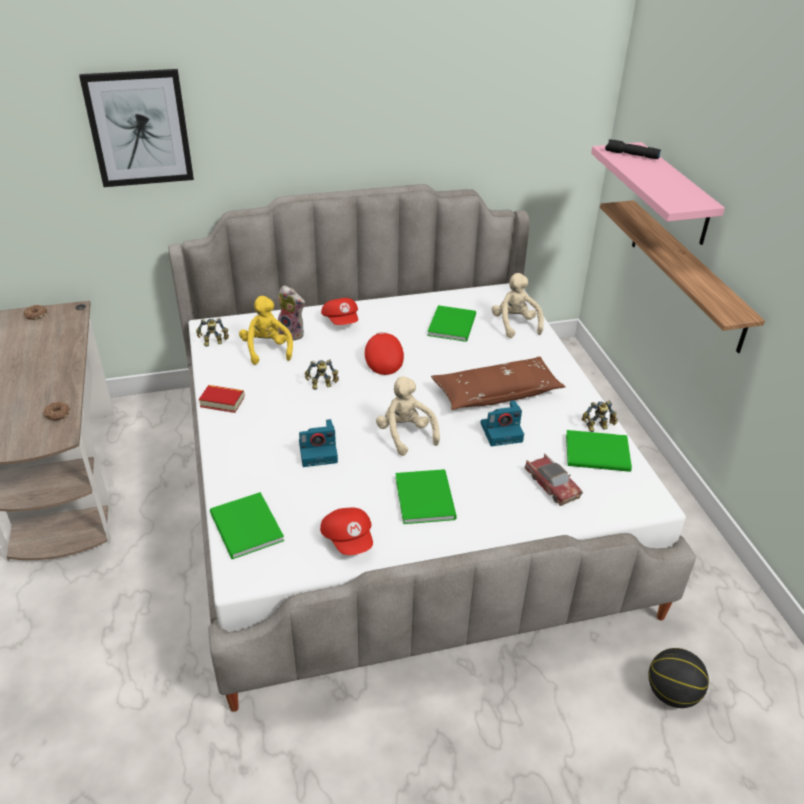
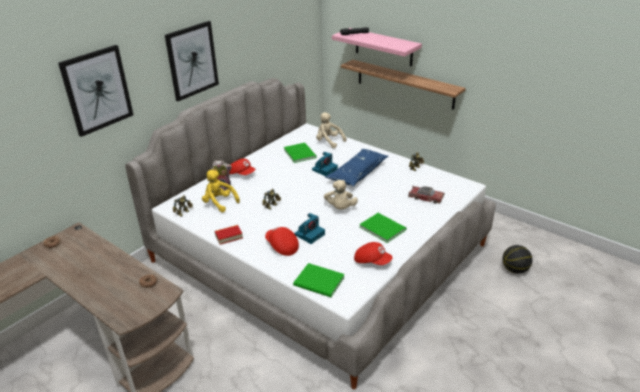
camera: 35 degrees left, 5 degrees down
(315, 124) = (192, 60): none -> picture
(382, 360) = (287, 182): red cap -> red cap (281, 246)
(405, 435) = (340, 208): beige plush toy -> beige plush toy turned 120 degrees counterclockwise
(496, 393) = (357, 173): brown pillow -> blue pillow
(502, 432) = (380, 187): camera -> camera (325, 169)
(599, 454) = (429, 178): green book -> none

